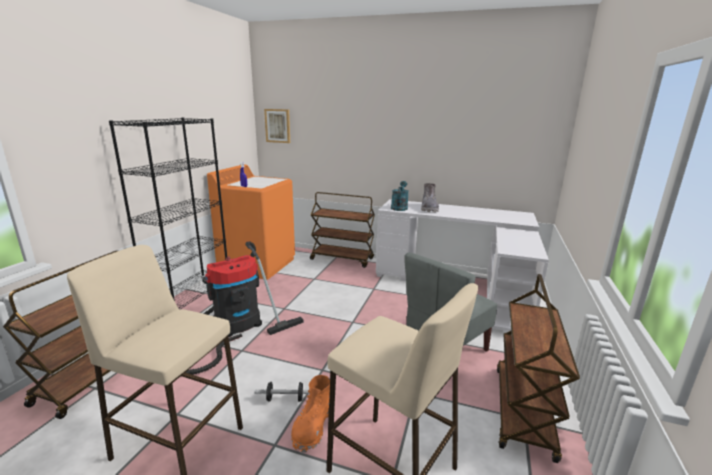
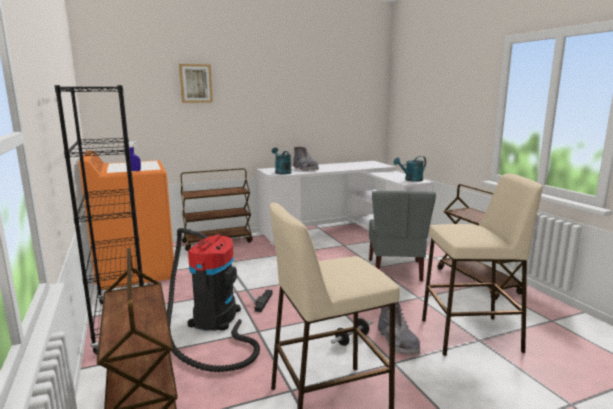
camera: 40 degrees left, 5 degrees down
(278, 126) = (114, 101): picture -> picture (196, 83)
(312, 427) = (397, 342): orange boot -> grey boot
(523, 249) = (411, 180): none -> turquoise watering can

